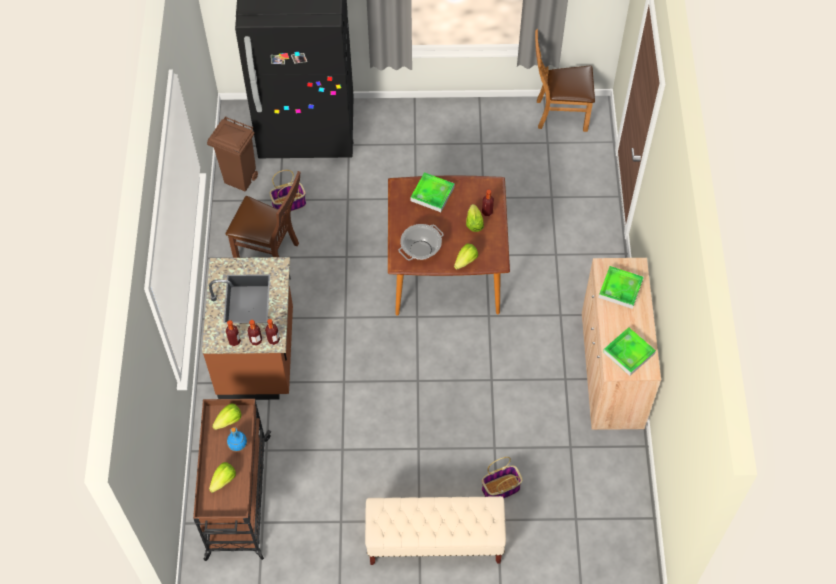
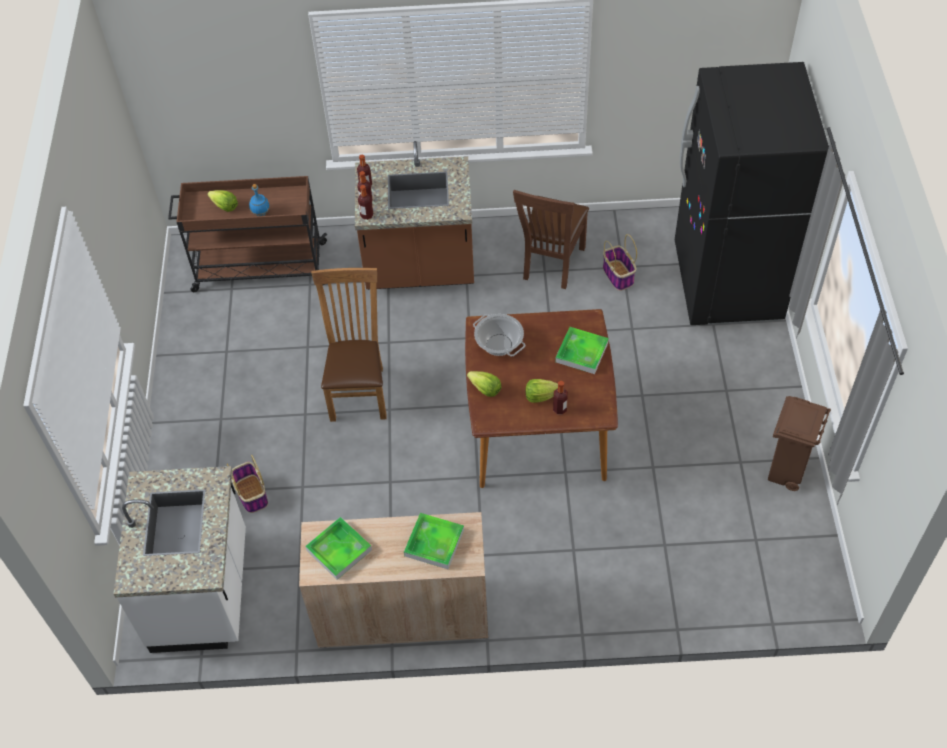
camera: 90 degrees right, 5 degrees down
(229, 421) = (289, 204): lettuce -> none
(240, 179) = (646, 230): brown trash can -> brown trash can (785, 473)
(434, 541) = (195, 433): beige bench -> none
(558, 114) = (809, 553): brown chair -> brown chair (359, 390)
(596, 521) = (202, 592): none -> white counter

